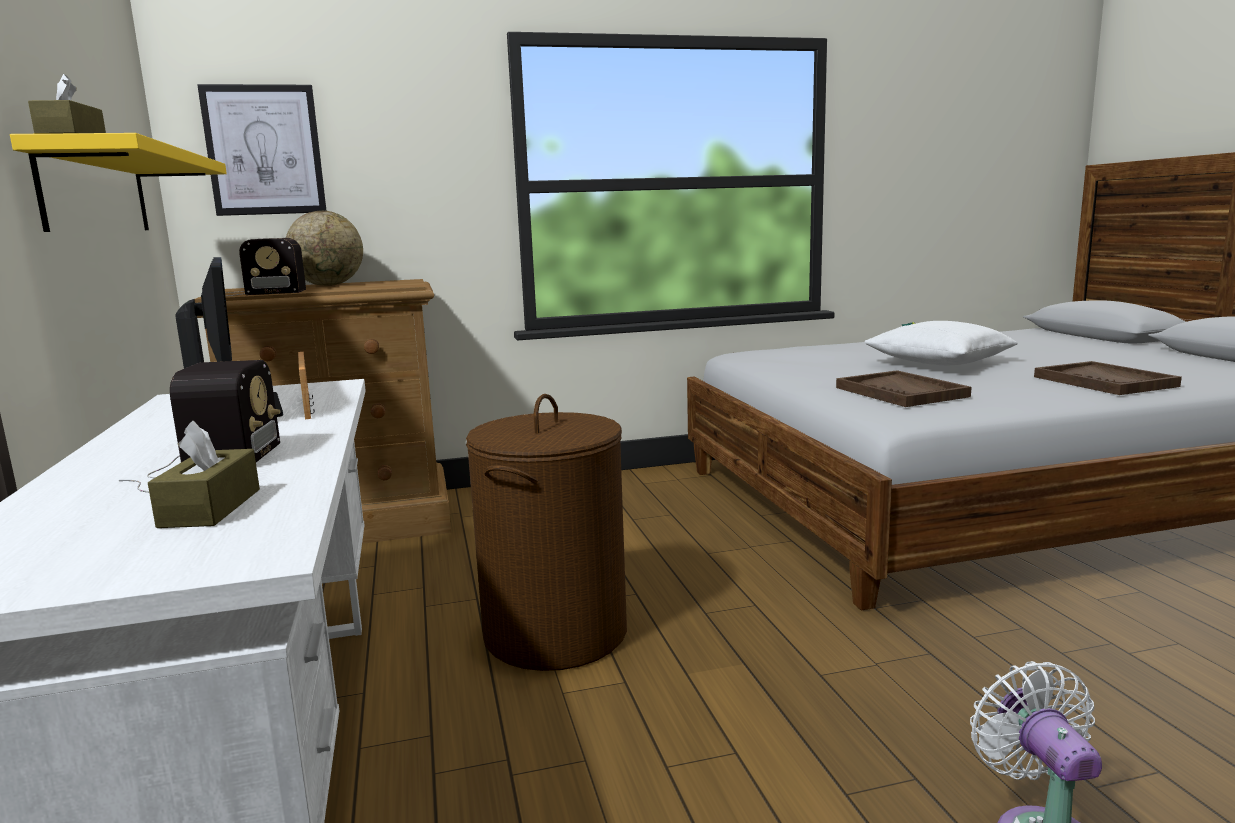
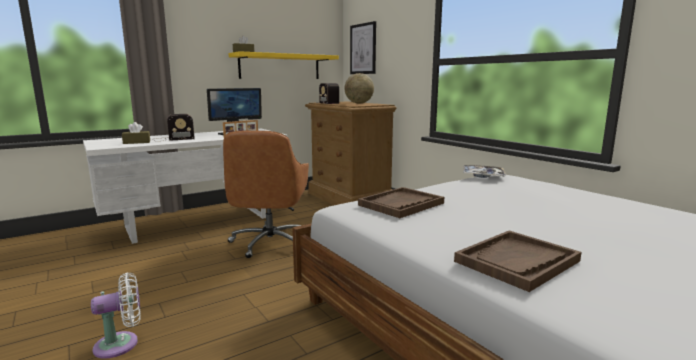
camera: 70 degrees right, 0 degrees up
(556, 633) = (269, 243): brown laundry basket -> brown office chair
(752, 356) = (483, 176): none -> tray
(939, 363) = (529, 213): white pillow -> none

